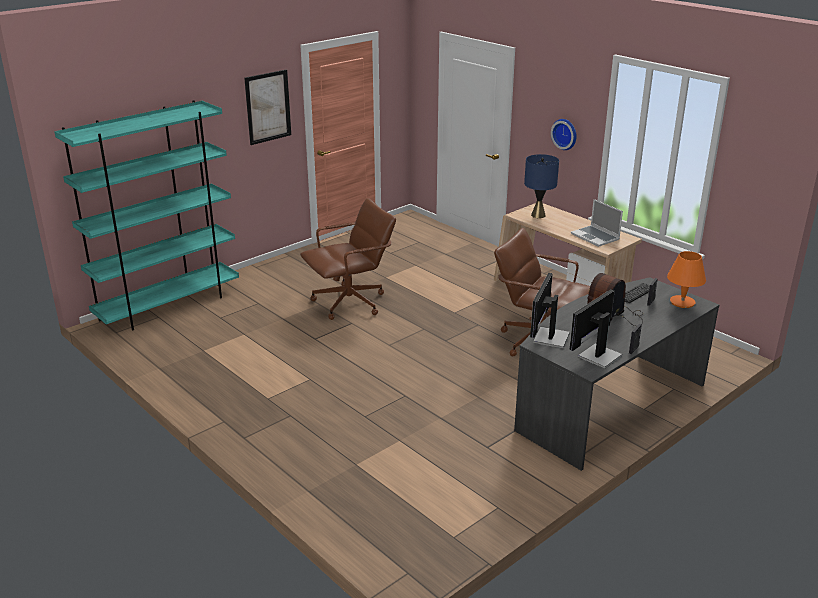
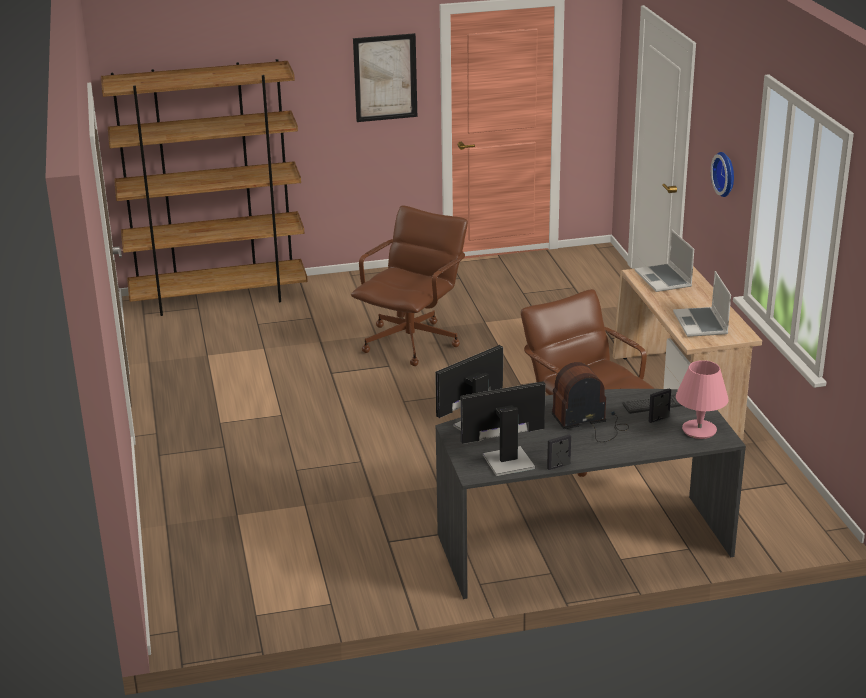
camera: 30 degrees right, 0 degrees up
(169, 306) = (219, 298): turquoise bookcase -> brown bookcase
(350, 303) = (412, 342): brown office chair -> brown office chair turned 60 degrees counterclockwise
(538, 215) = (664, 279): blue table lamp -> laptop
(682, 302) = (699, 430): orange table lamp -> pink table lamp

